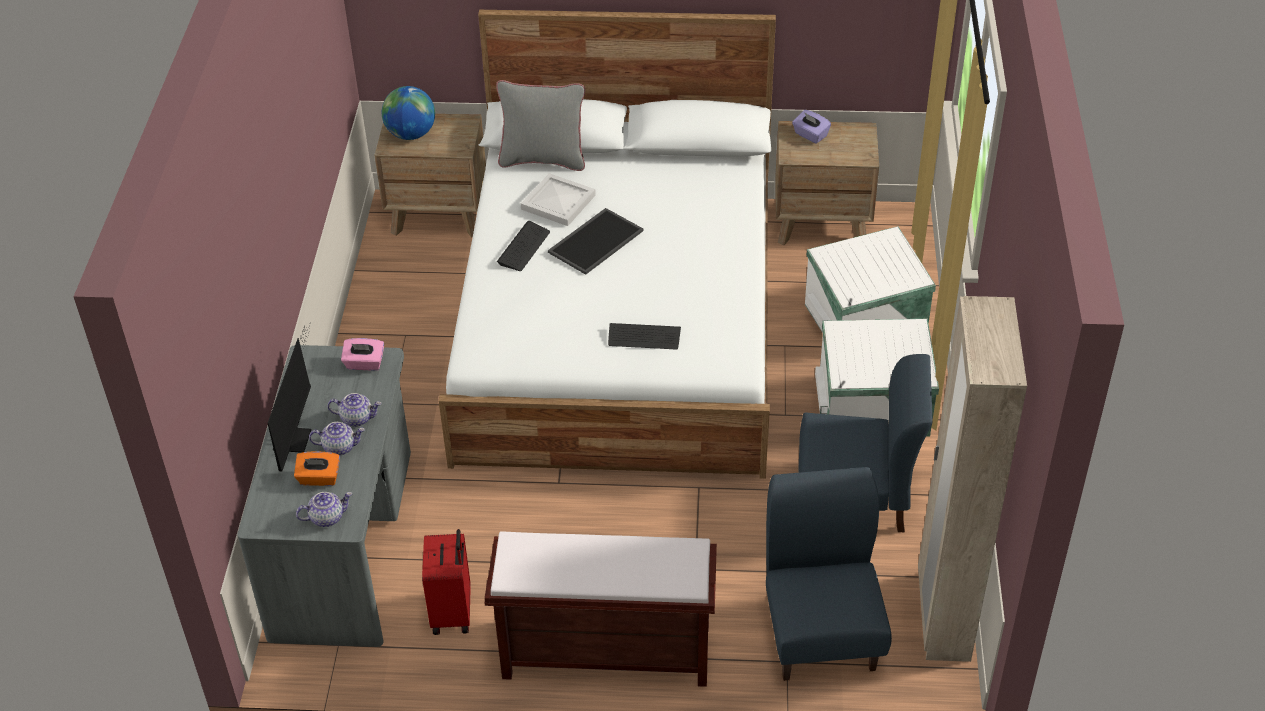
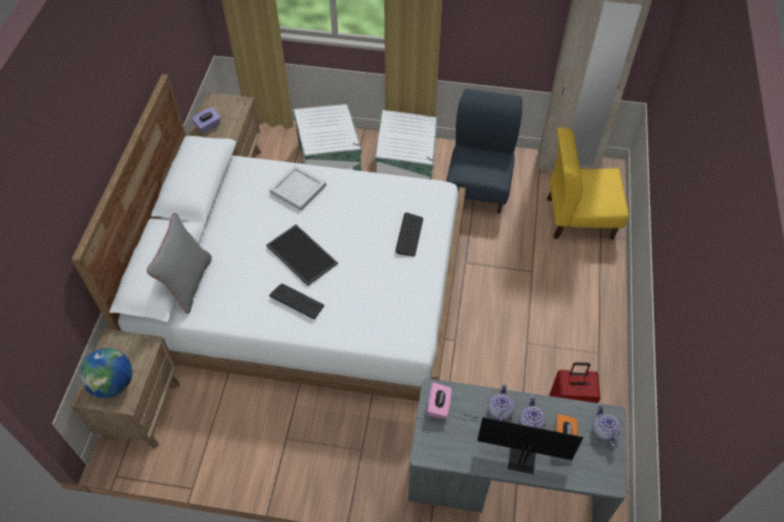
camera: 85 degrees left, 10 degrees up
(559, 202) = (247, 275): white tray -> white tray (298, 188)
(604, 653) = (598, 324): brown bench -> none
(821, 632) = (579, 217): blue chair -> yellow chair

